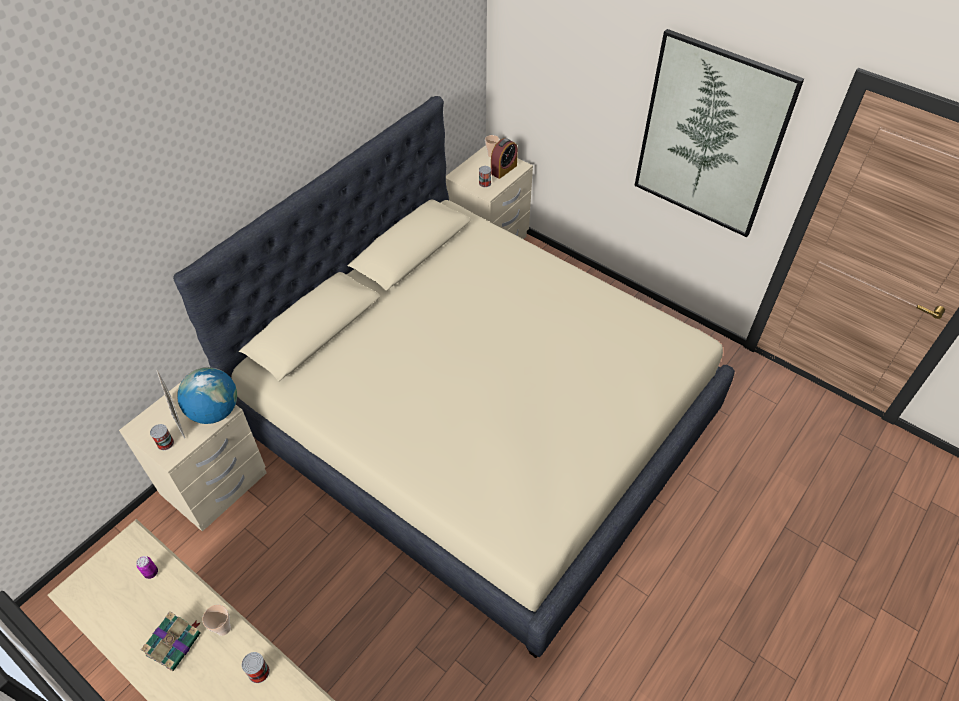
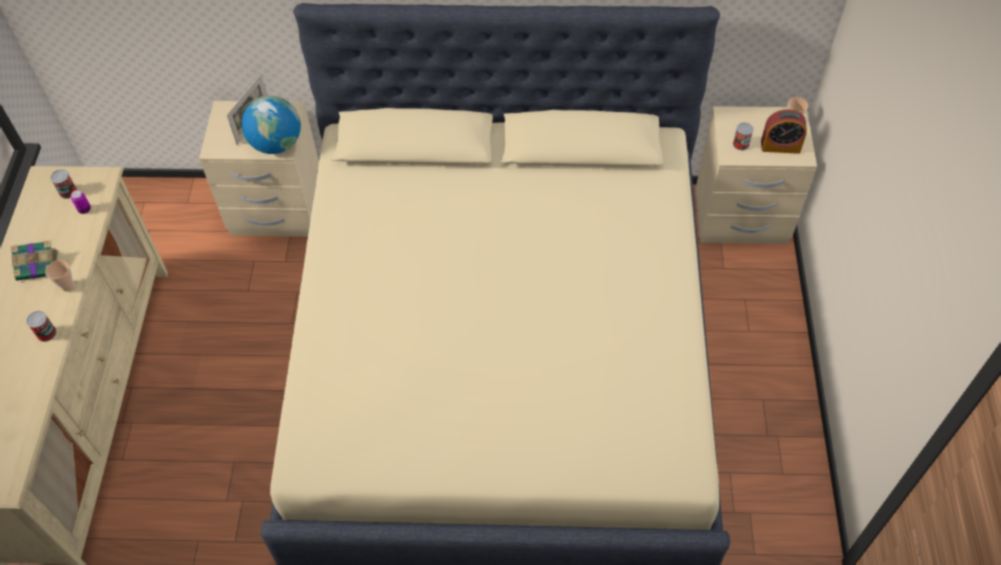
camera: 55 degrees right, 5 degrees up
(165, 443) = (223, 137): can -> can (68, 192)
(710, 137) = (912, 276): picture -> none

